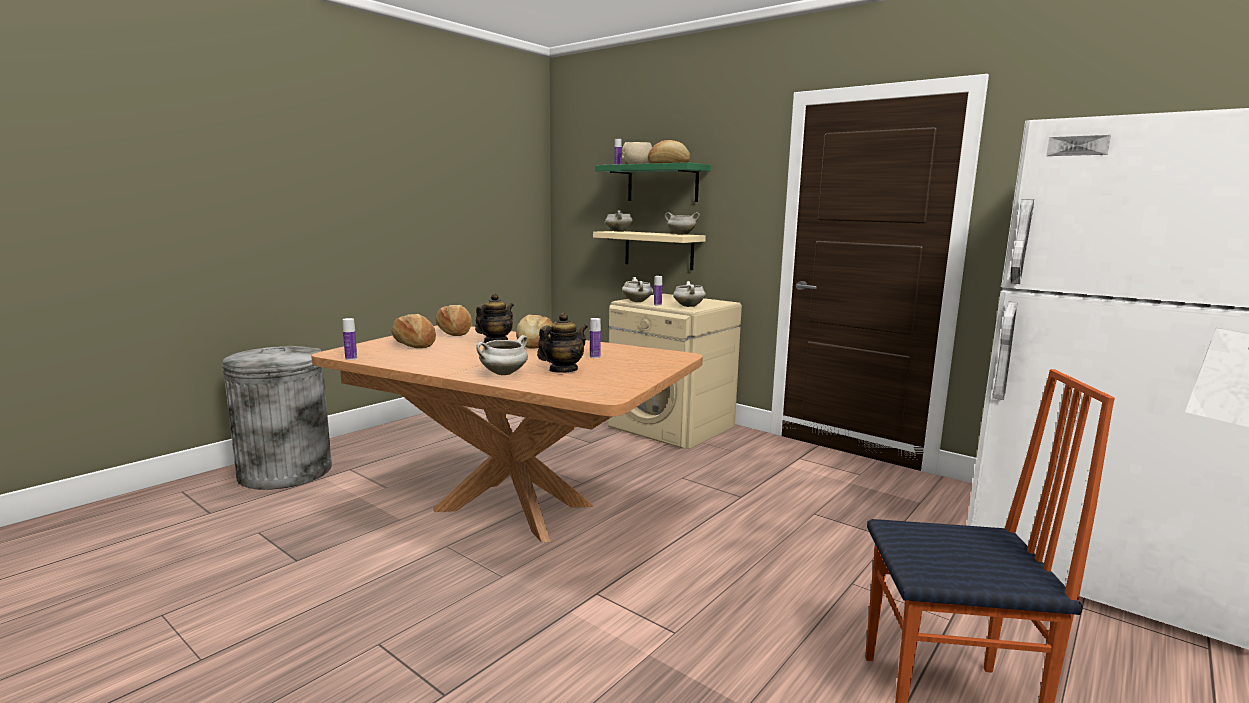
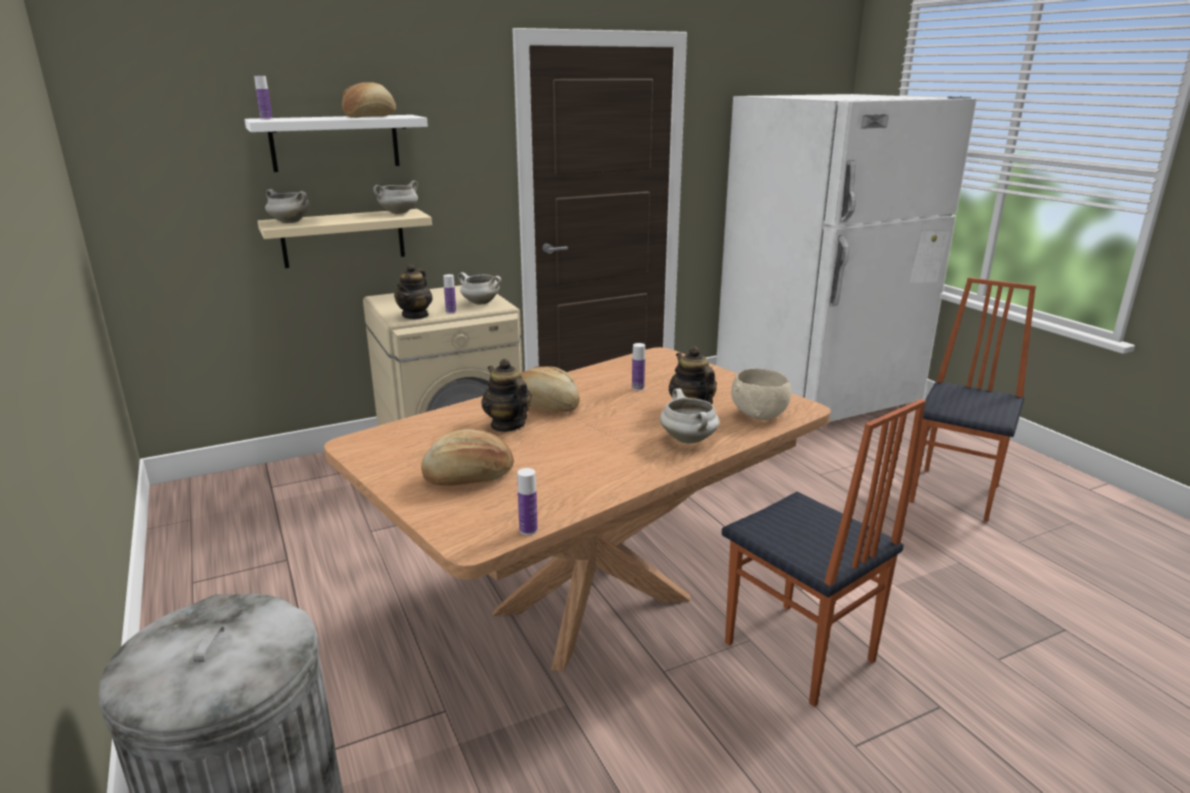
camera: 65 degrees left, 10 degrees up
(455, 332) = (409, 442): bread -> none
(493, 603) = (798, 654): none -> chair
(637, 165) = (310, 118): beige bowl -> beige bowl (760, 414)
(637, 301) = (415, 315): white cooking pot -> teapot
(662, 183) = (335, 143): green shelf -> white shelf

